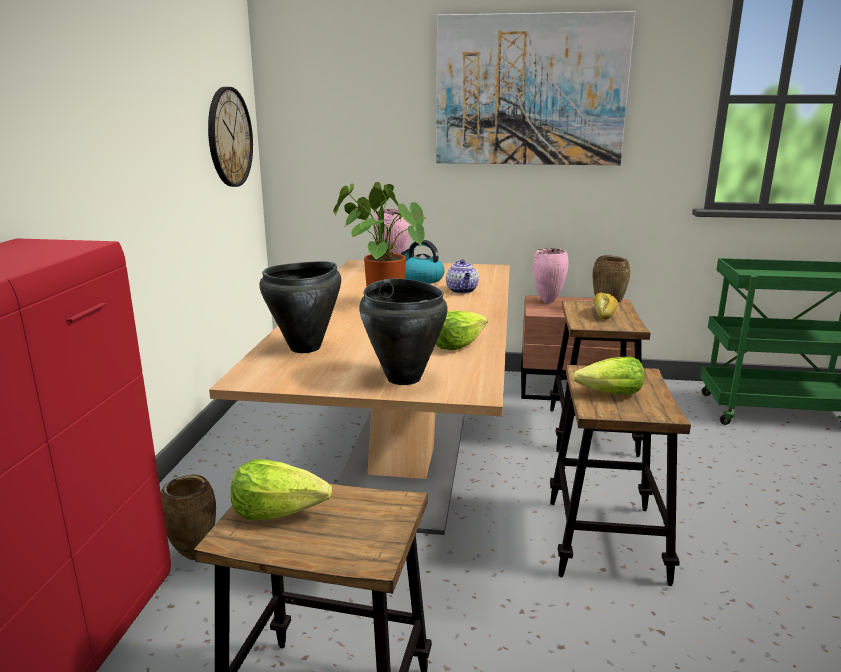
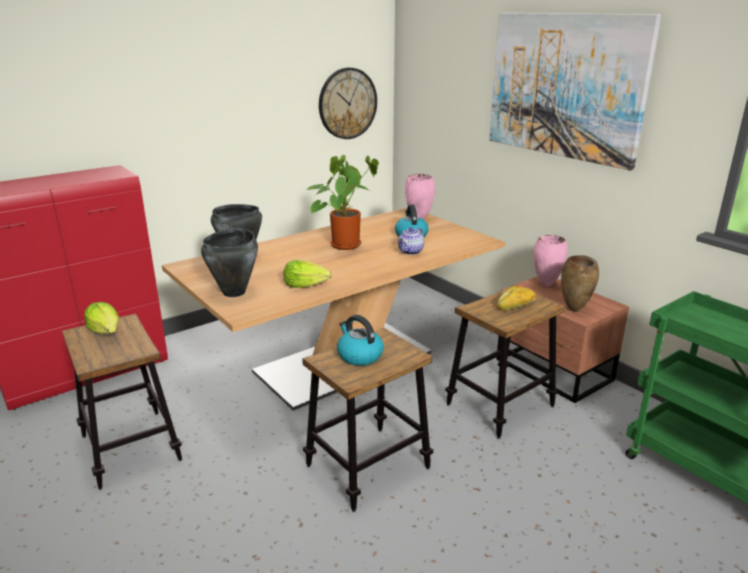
camera: 45 degrees right, 5 degrees up
(193, 556) = (188, 357): brown vase -> none
(610, 394) = (359, 355): lettuce -> kettle

